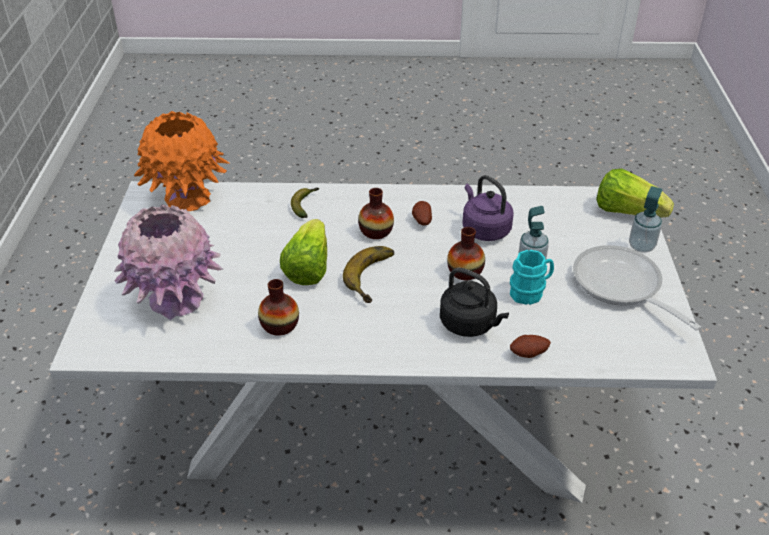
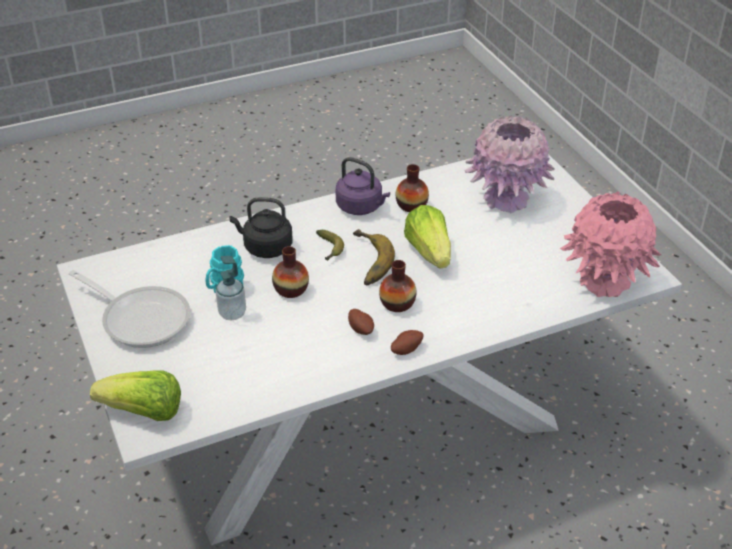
camera: 155 degrees right, 0 degrees up
(187, 199) = (604, 281): orange vase -> pink vase
(305, 205) = (488, 310): banana -> banana (329, 249)
(484, 229) = (293, 339): purple kettle -> purple kettle (361, 207)
(529, 355) = (209, 239): potato -> potato (406, 349)
(641, 246) = (124, 370): soap dispenser -> none

